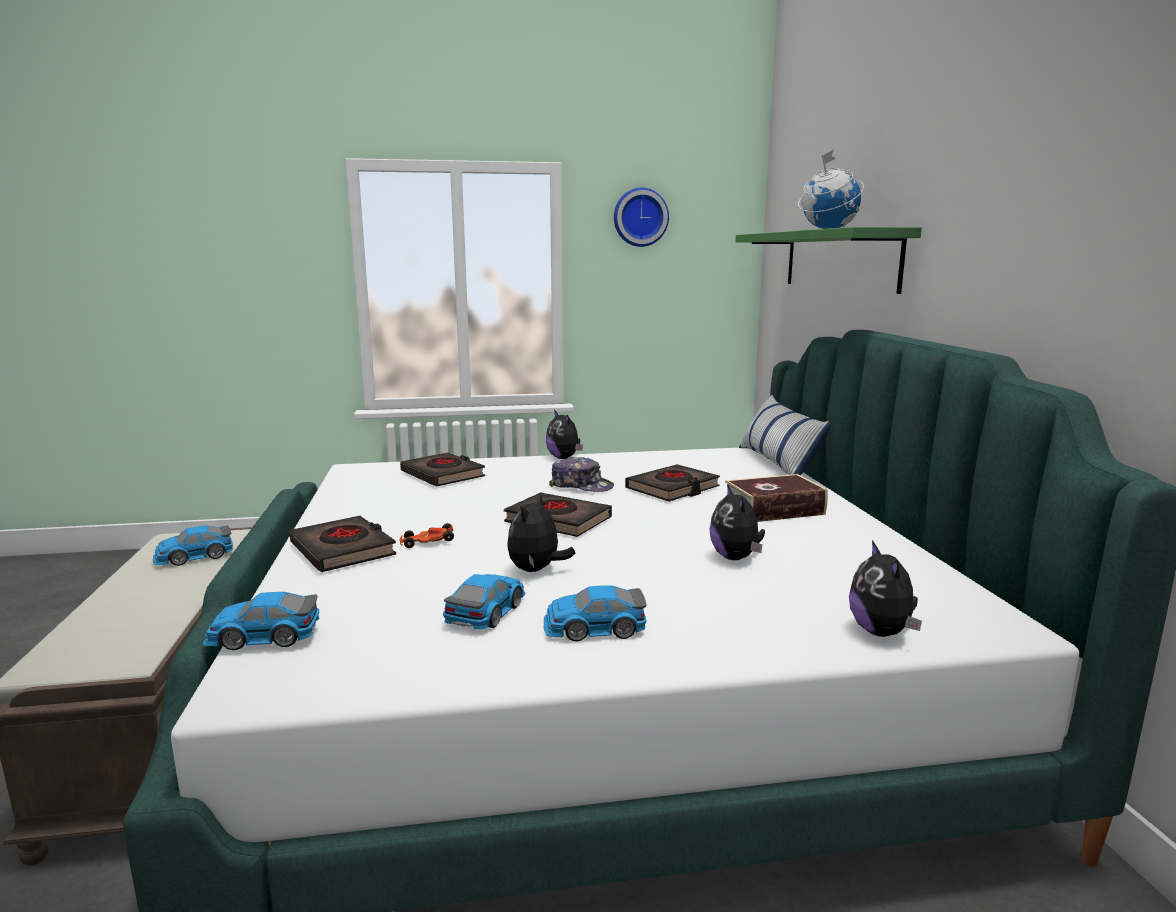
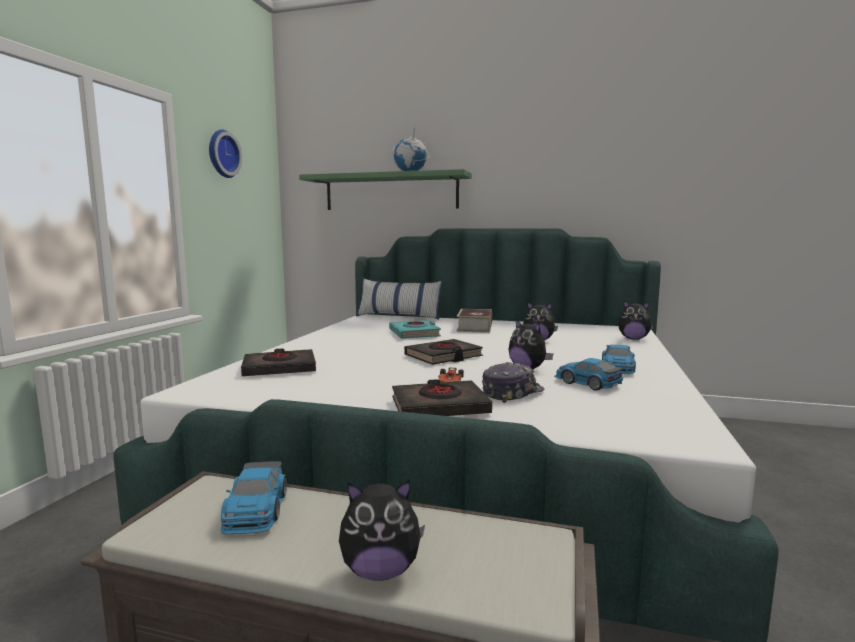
camera: 65 degrees left, 5 degrees down
(263, 636) = (613, 432): toy car -> none
(564, 458) = (302, 341): plush toy -> plush toy (380, 571)
(581, 486) = (378, 345): cap -> cap (512, 393)
(672, 489) = (414, 333): black book -> turquoise book

